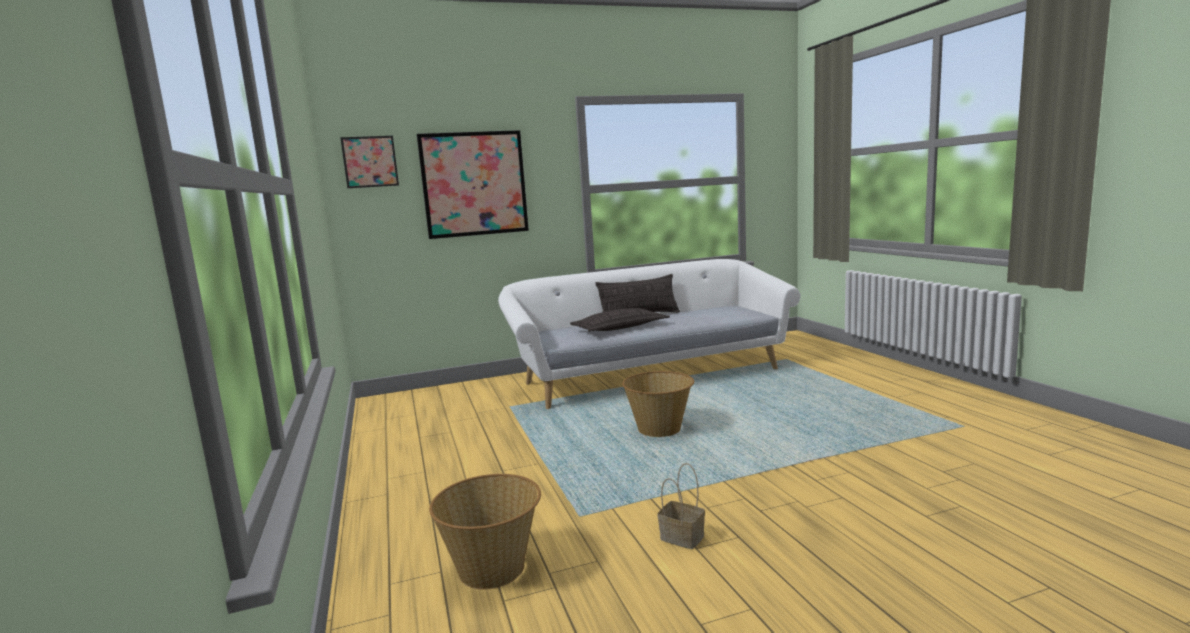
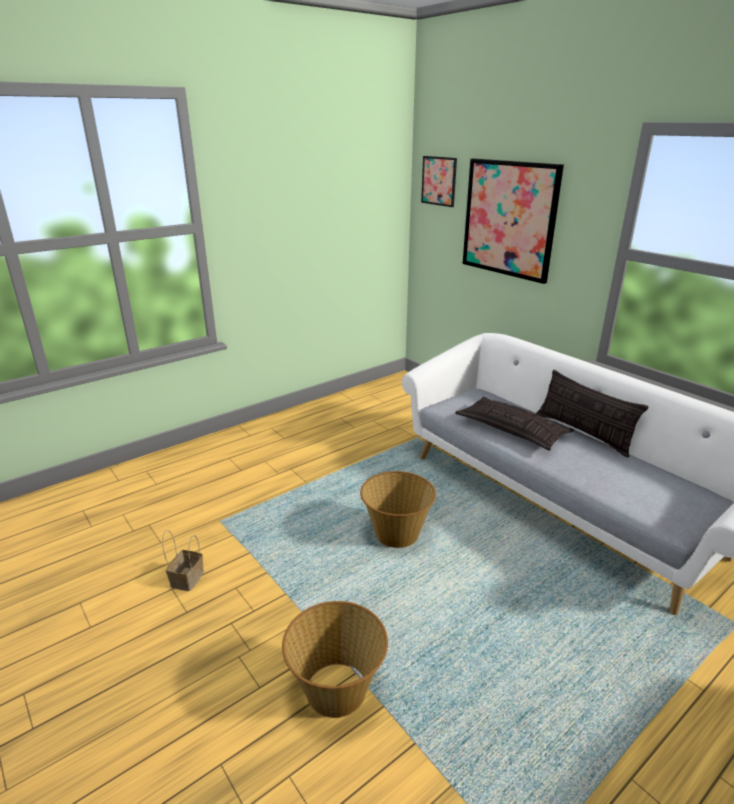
camera: 70 degrees right, 15 degrees up
(493, 568) = (156, 501): basket -> basket (336, 690)

